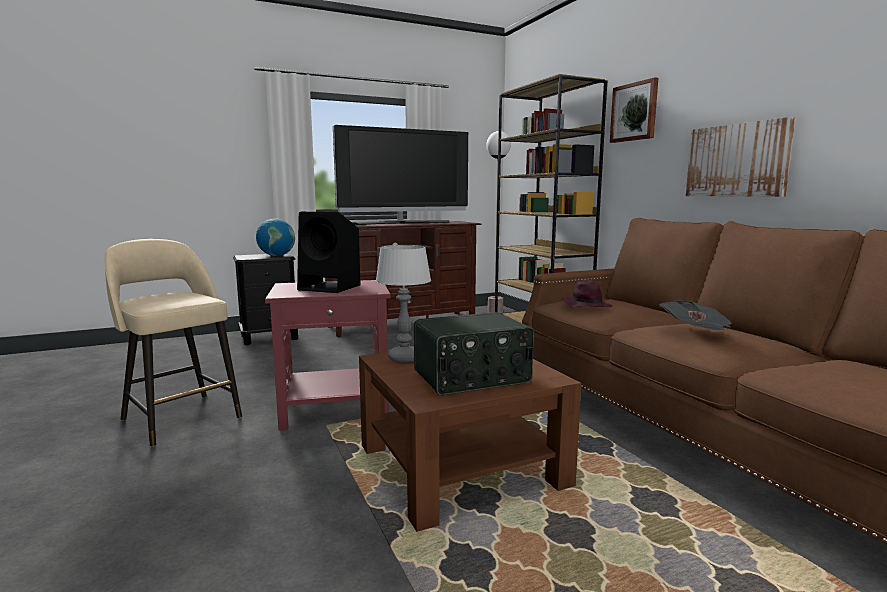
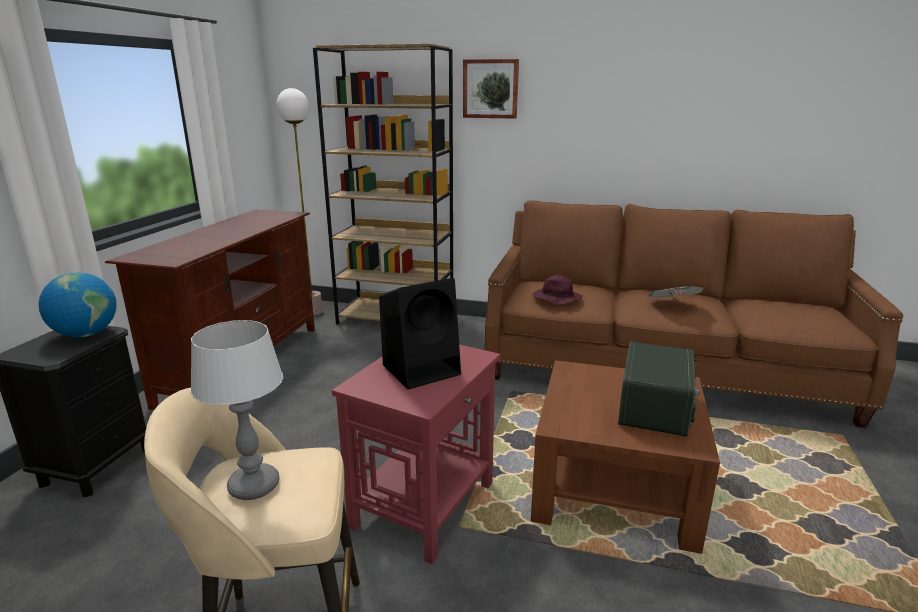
camera: 50 degrees left, 10 degrees up
(402, 223) = (221, 231): television -> none
(403, 358) = (570, 416): table lamp -> table lamp (253, 486)
(737, 160) = (606, 147): picture -> none

